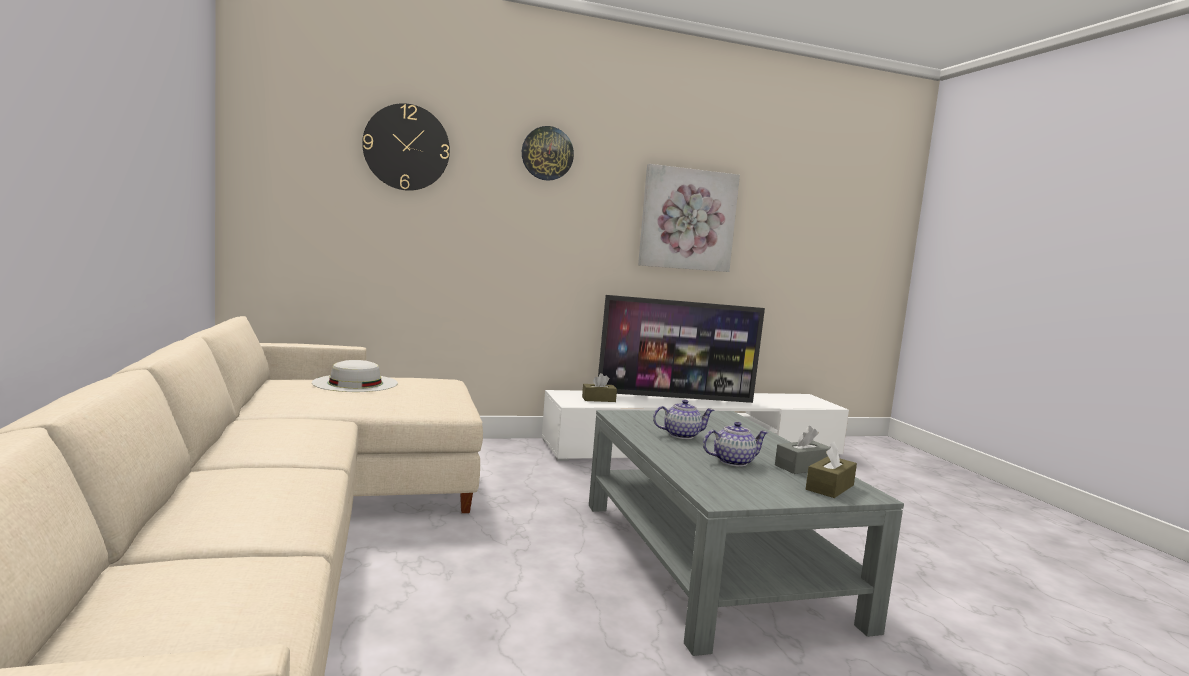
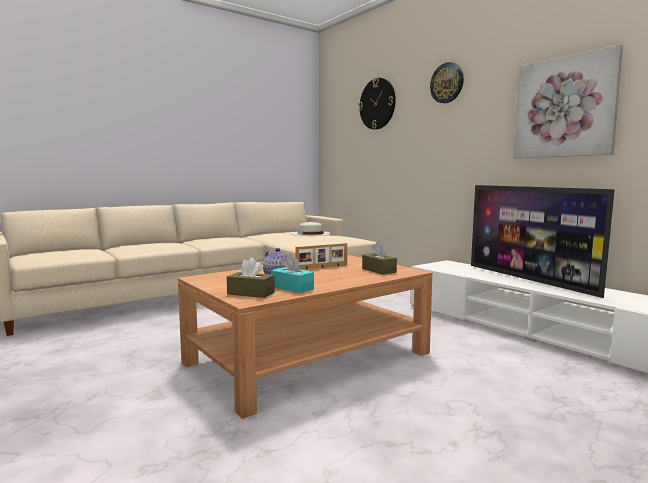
camera: 70 degrees right, 0 degrees up
(598, 399) = (456, 268): brown tissue box -> brown tissue box (379, 270)
(681, 435) = (322, 267): teapot -> picture frame
(710, 558) = (309, 357): grey coffee table -> brown coffee table
(802, 467) = (292, 288): grey tissue box -> turquoise tissue box

